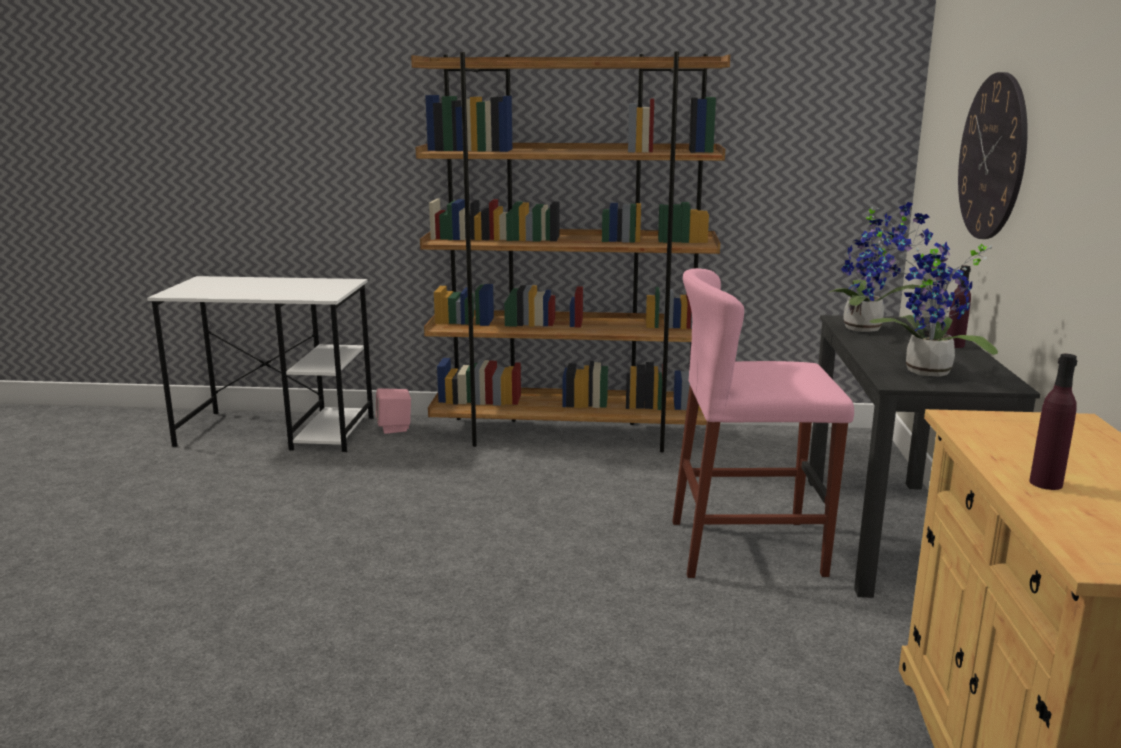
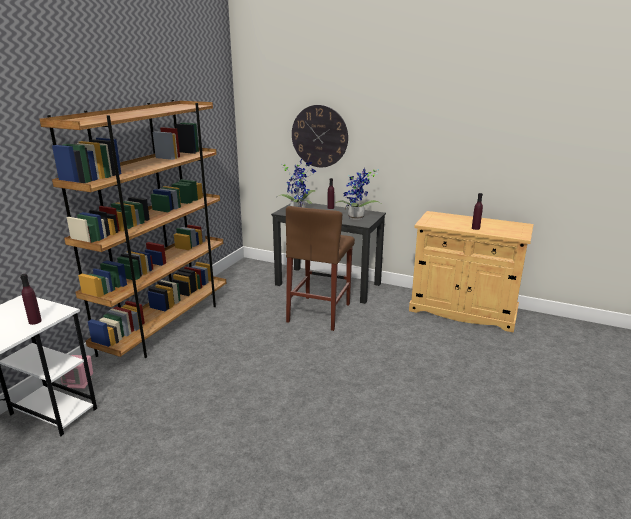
camera: 70 degrees left, 5 degrees up
(297, 294) = (35, 321): none -> purple bottle
(747, 548) = (319, 312): pink stool -> brown stool

